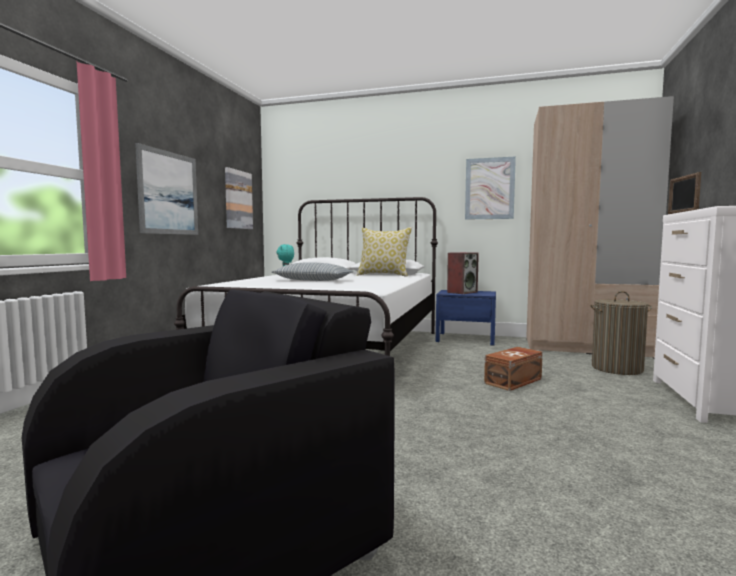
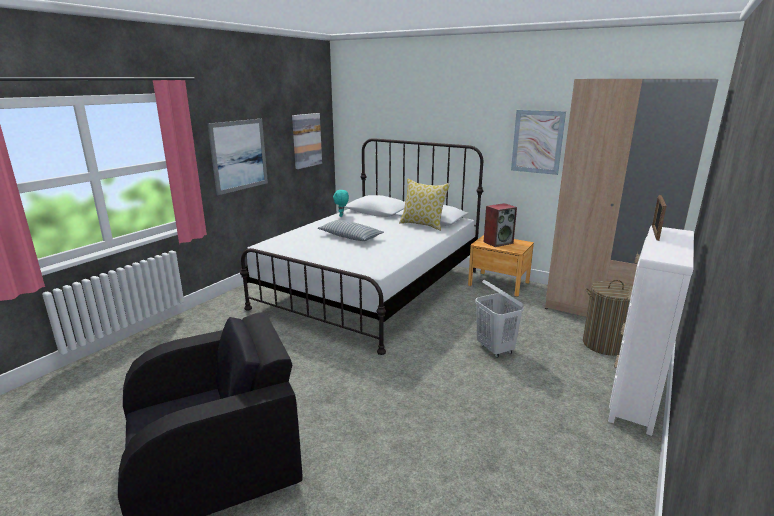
camera: 15 degrees right, 15 degrees up
(465, 339) = (498, 284): blue nightstand -> brown nightstand
(514, 381) = (495, 349): brown storage box -> white laundry basket

